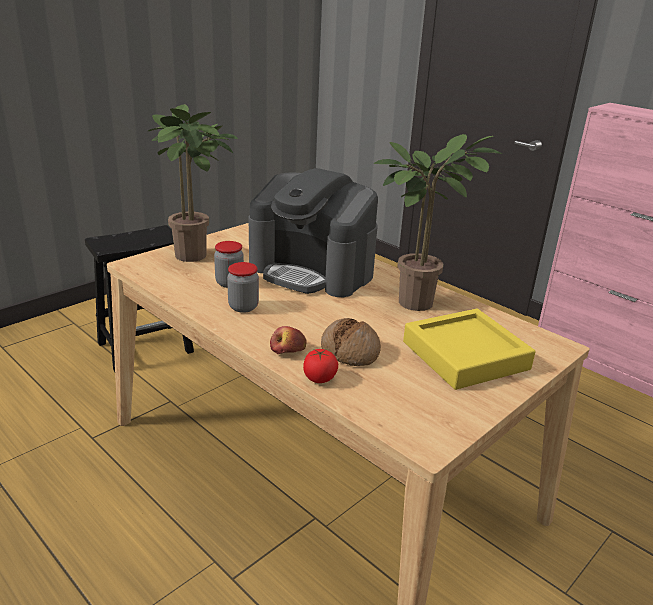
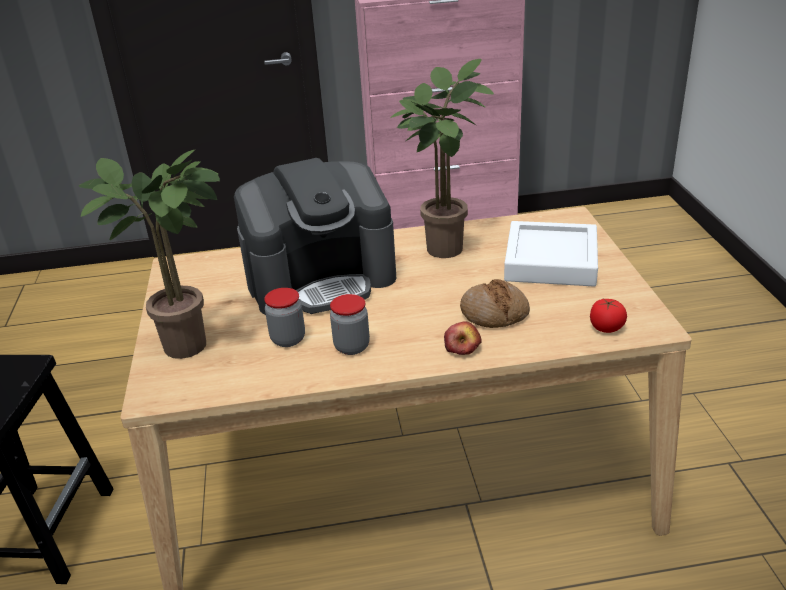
camera: 50 degrees left, 5 degrees up
(319, 378) = (525, 346): tomato -> tomato (606, 327)
(465, 355) = (551, 261): yellow tray -> white tray

